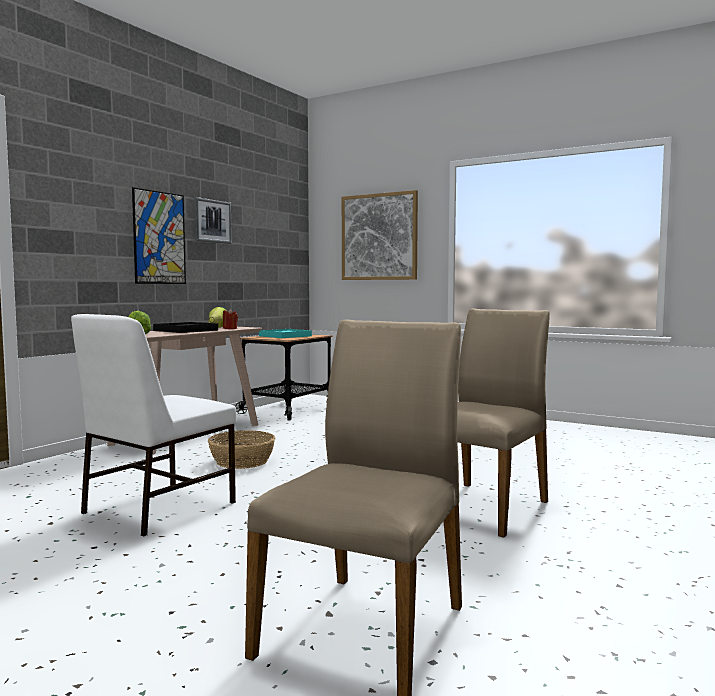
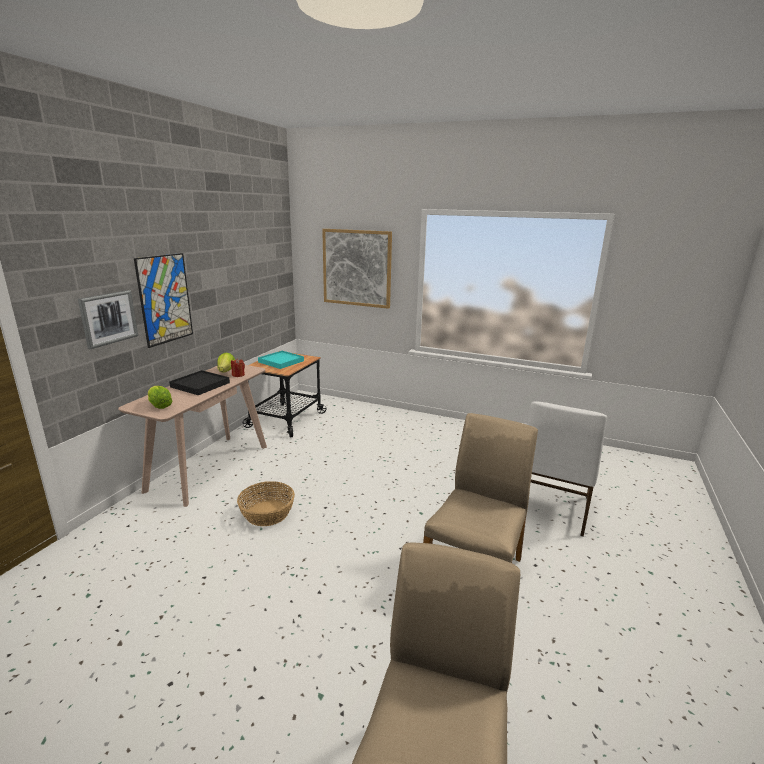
camera: 10 degrees left, 15 degrees up
(156, 508) = (211, 604): white chair -> white chair (551, 507)
(212, 221) = (210, 270): picture -> picture (108, 318)

